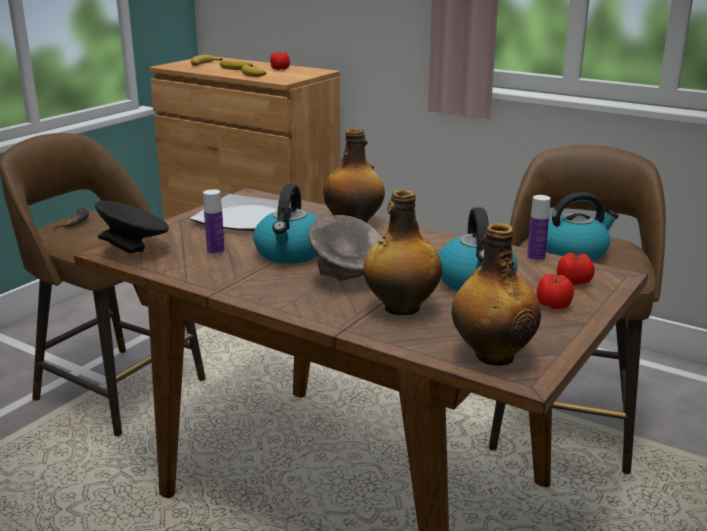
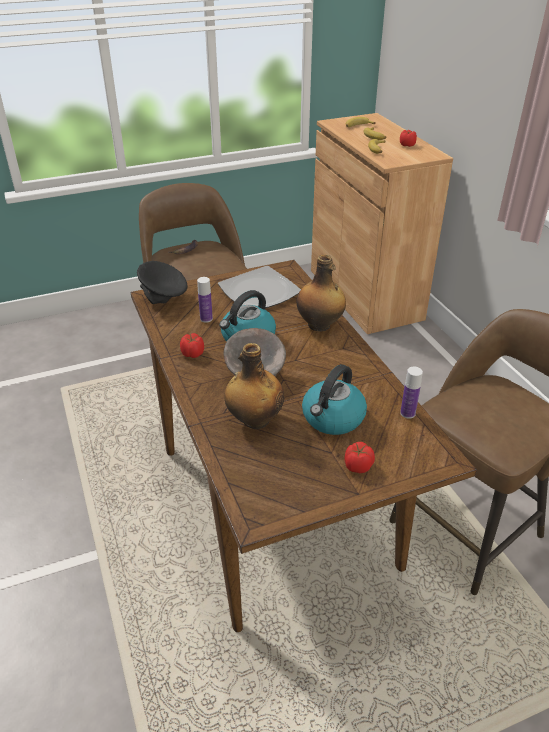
camera: 35 degrees right, 15 degrees up
(492, 355) = (259, 490): bottle -> none
(574, 282) = (404, 451): tomato -> tomato (193, 354)
(575, 252) = (489, 410): kettle -> none

